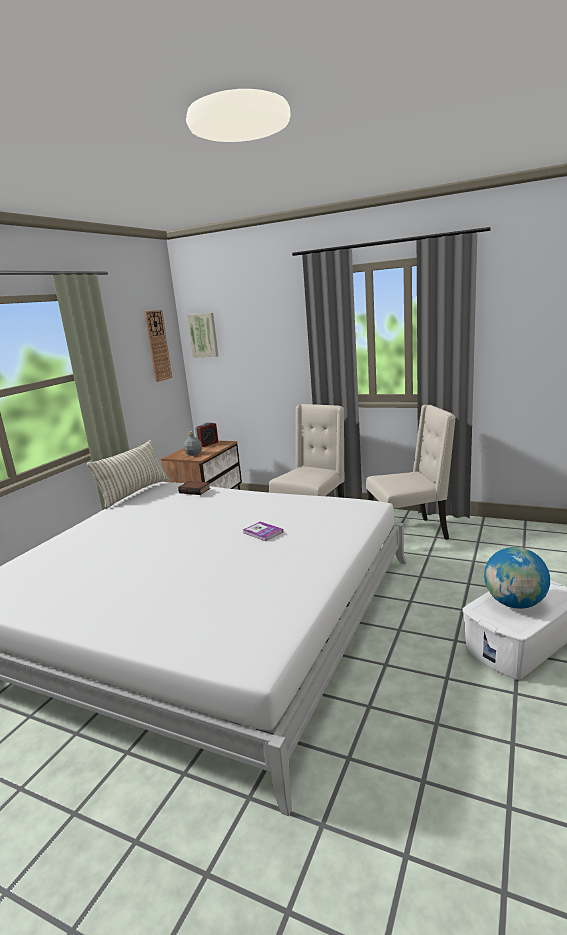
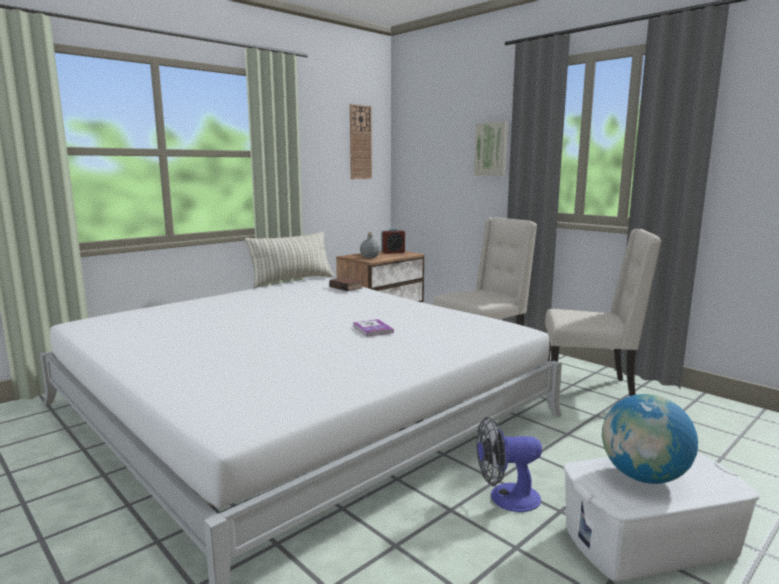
camera: 20 degrees right, 5 degrees down
(203, 335) = (411, 137): picture -> picture (492, 149)
(415, 642) = (506, 498): none -> fan

